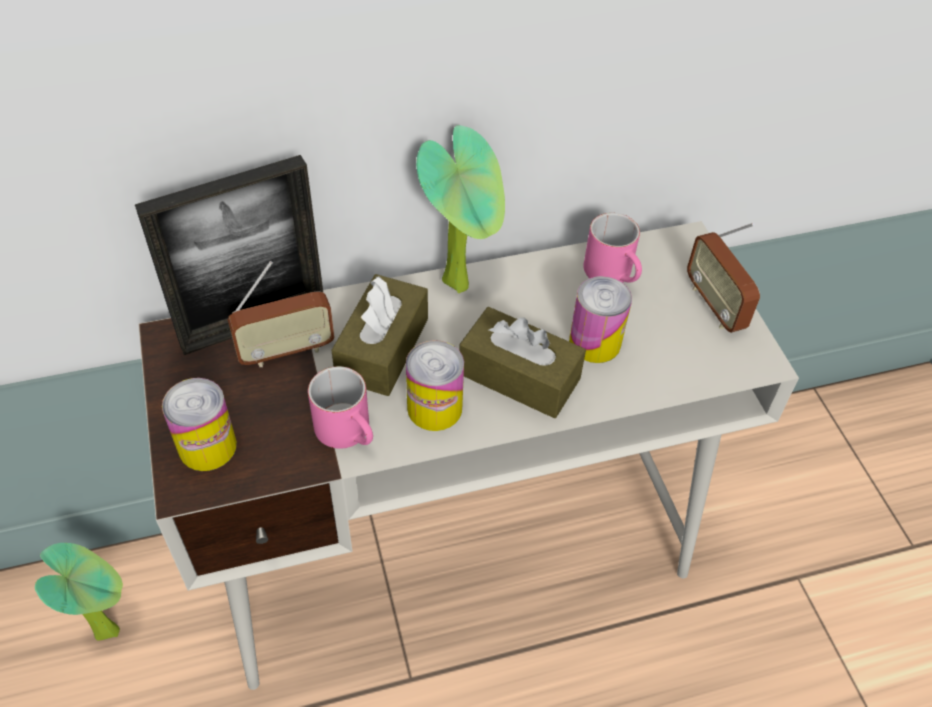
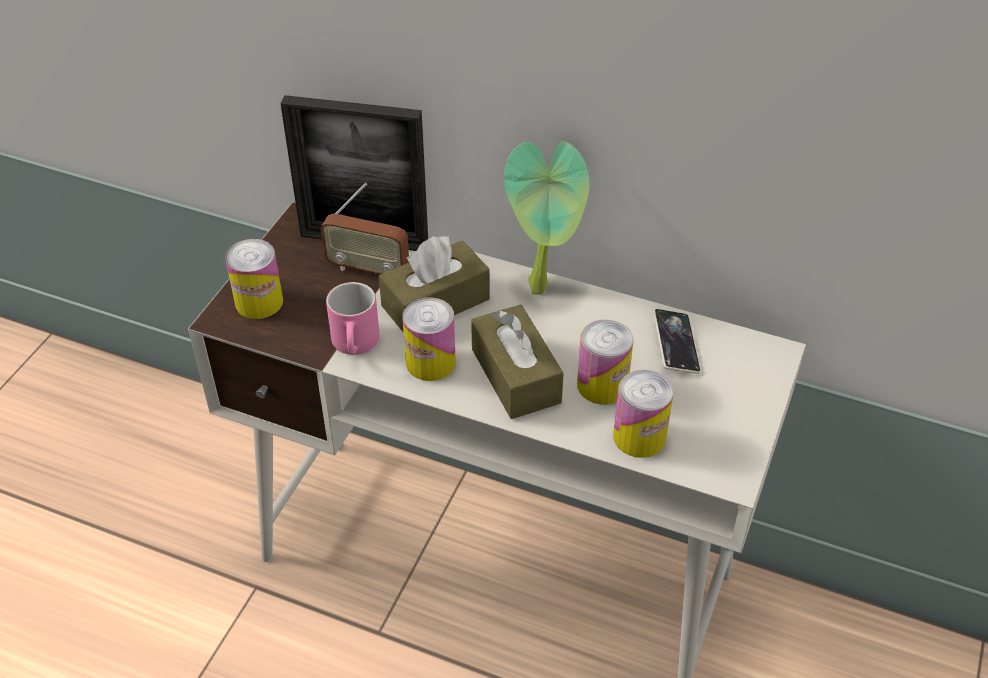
camera: 40 degrees right, 5 degrees down
(110, 627) = (208, 456): potted plant -> none
(614, 274) = (676, 345): pink mug -> phone
(666, 370) = (639, 436): none -> can
(714, 305) = (739, 413): radio -> none

